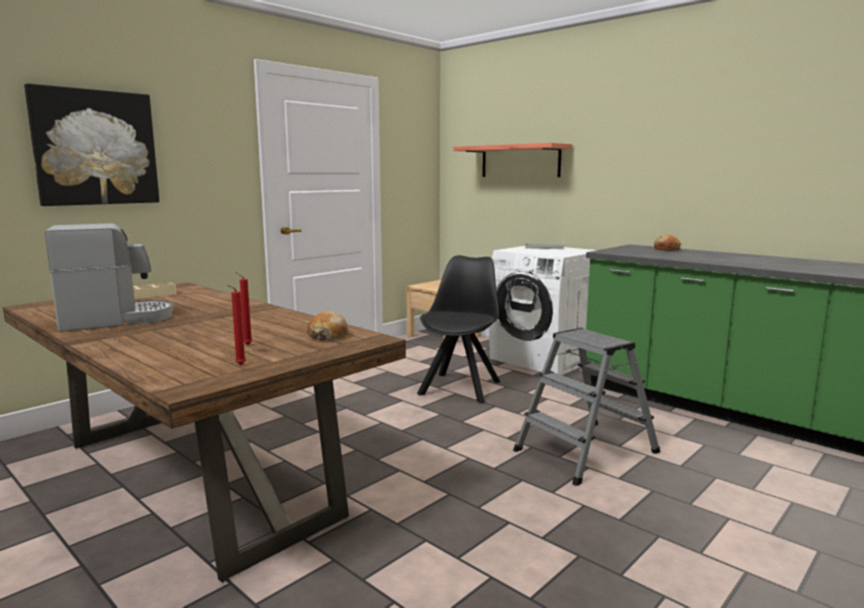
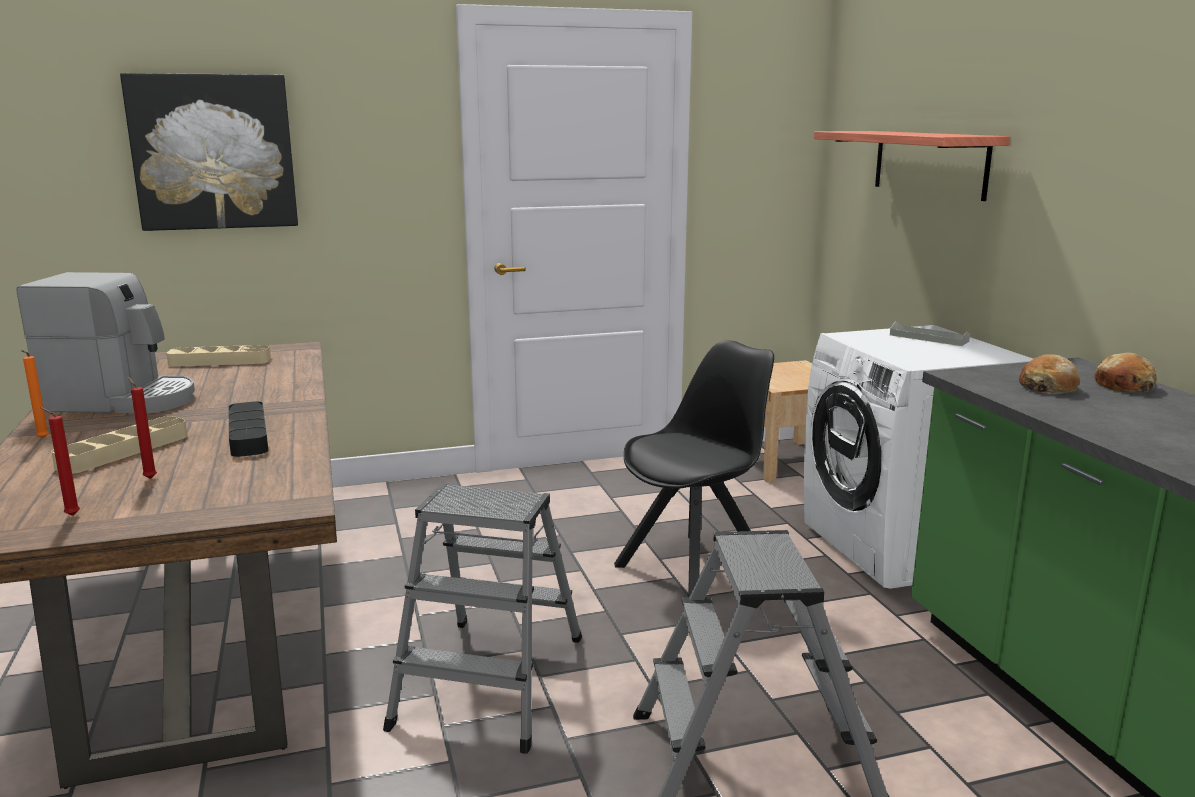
camera: 30 degrees right, 5 degrees up
(105, 342) = (42, 439): none -> orange candle
(190, 338) = (124, 451): none -> beige tray
(260, 321) = (248, 435): none -> black tray
(328, 335) = (263, 482): bread -> bread (1048, 387)
(421, 456) = (491, 679): none -> grey step ladder

